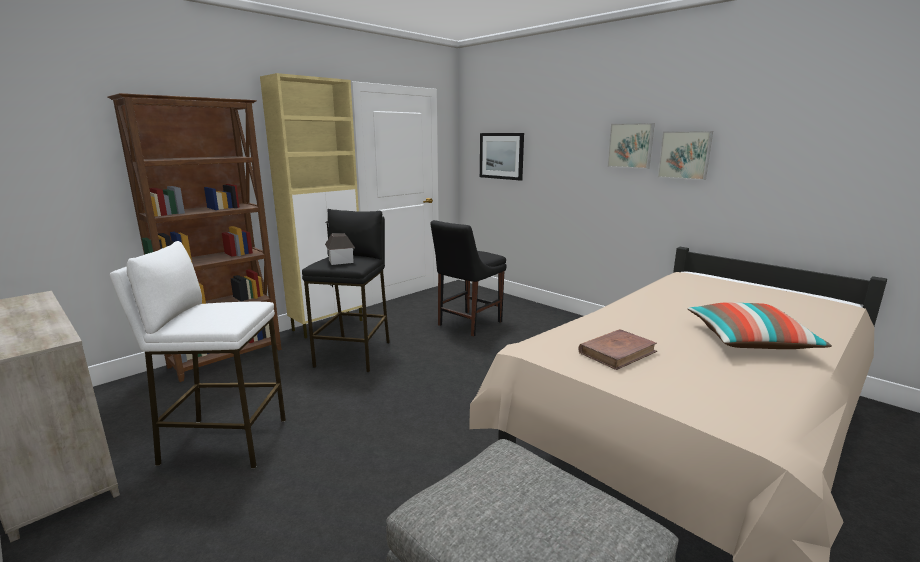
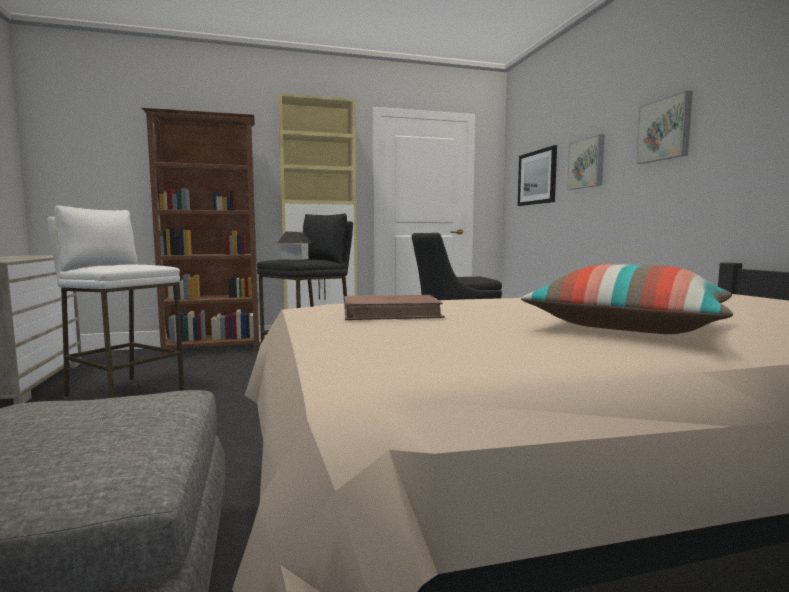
camera: 30 degrees right, 10 degrees down
(685, 155) = (733, 124): picture -> picture (587, 163)

